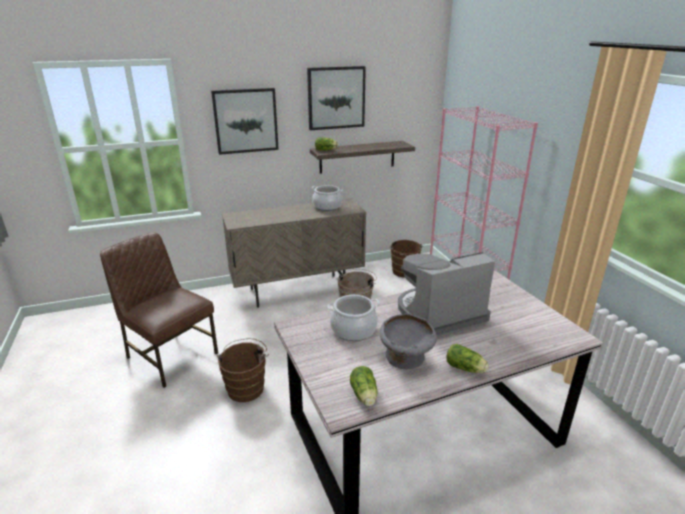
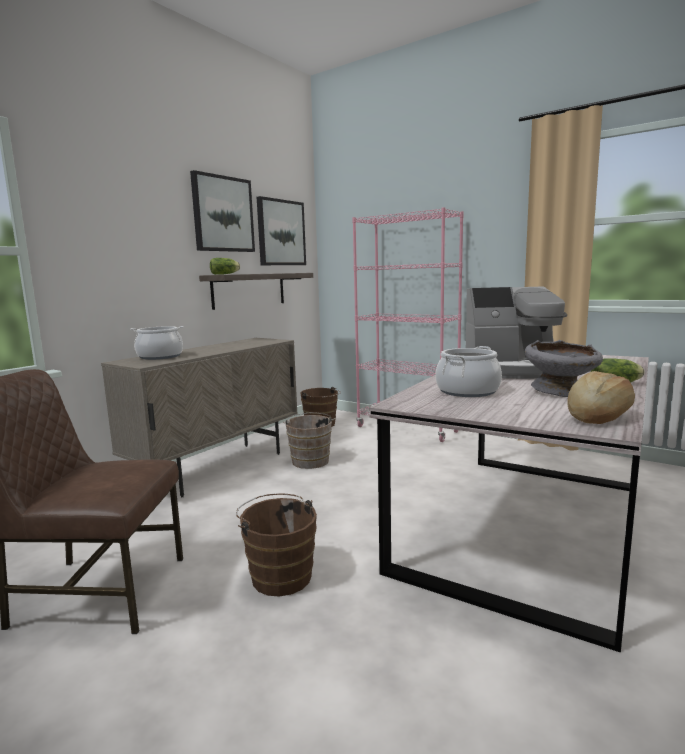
camera: 35 degrees left, 15 degrees down
(245, 120) = (119, 229): picture -> picture (281, 233)
(327, 206) = (241, 343): cooking pot -> cooking pot (160, 356)
(364, 396) = (597, 416): lettuce -> bread
(439, 314) = (512, 370): coffee machine -> coffee machine turned 120 degrees counterclockwise

